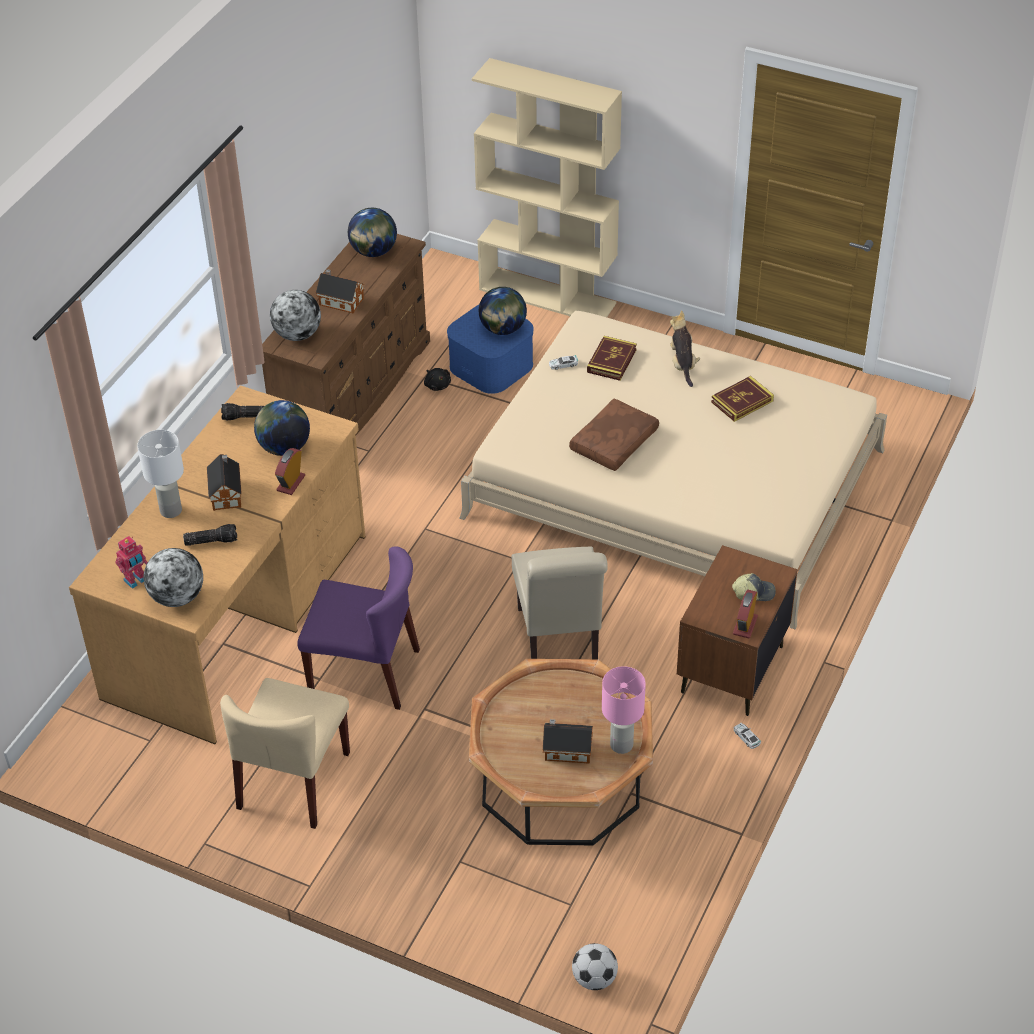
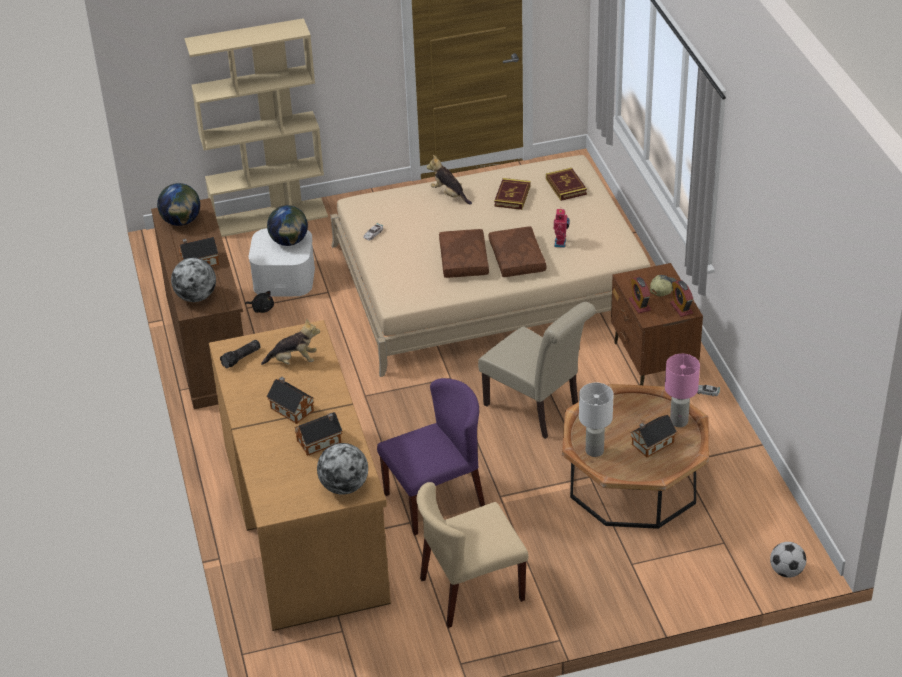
camera: 40 degrees left, 5 degrees down
(136, 581) = (301, 495): toy robot -> toy robot (561, 243)
(170, 510) = (266, 441): white table lamp -> white table lamp (594, 451)
(211, 540) = (321, 441): flashlight -> toy house
(284, 447) = (294, 361): globe -> plush toy
(291, 483) = (328, 378): alarm clock -> alarm clock (639, 305)
(294, 781) = (471, 590): beige chair -> beige chair turned 90 degrees clockwise
(491, 365) = (284, 277): blue storage box -> white storage box
(611, 361) = (402, 216): book -> book (566, 186)
(667, 472) = (518, 259): none -> brown pillow

